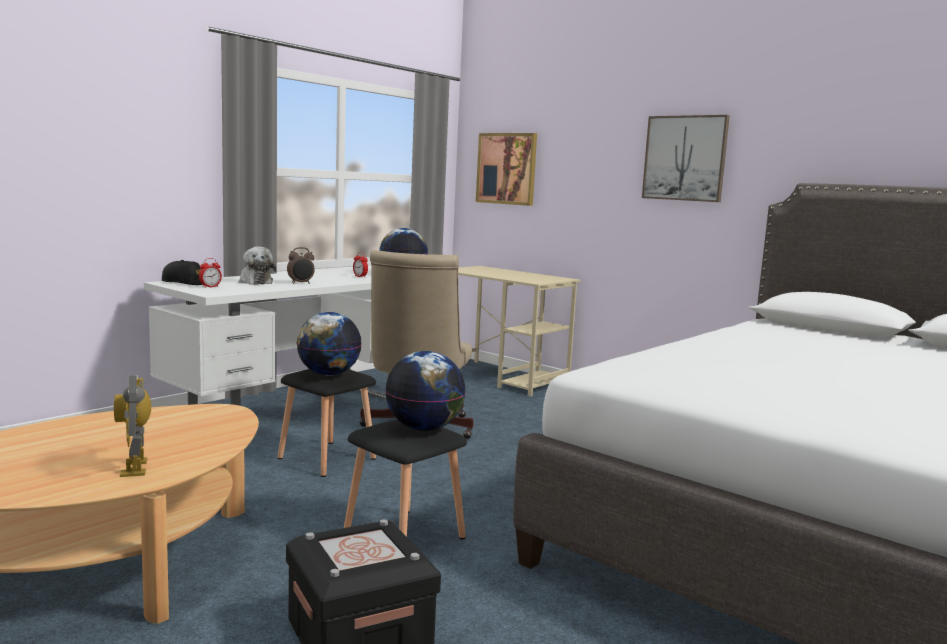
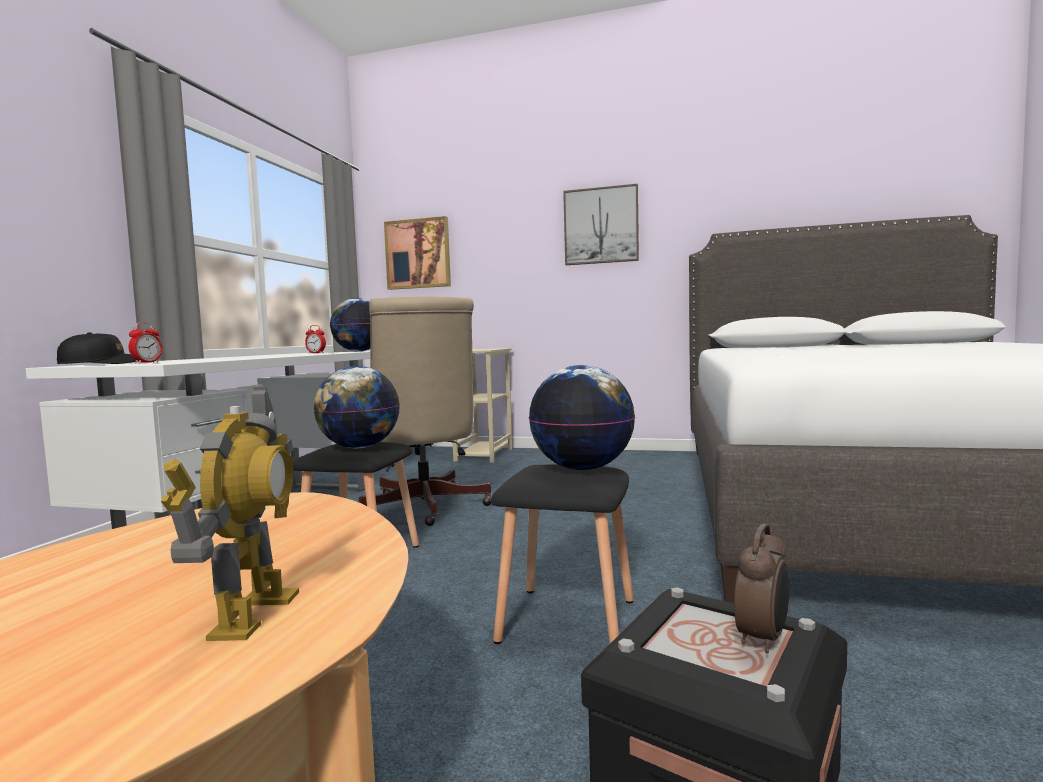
camera: 25 degrees left, 5 degrees down
(135, 467) = (253, 614): toy robot -> toy robot turned 135 degrees counterclockwise
(255, 282) = (199, 359): plush toy -> none
(301, 283) = (263, 357): alarm clock -> alarm clock (763, 639)

